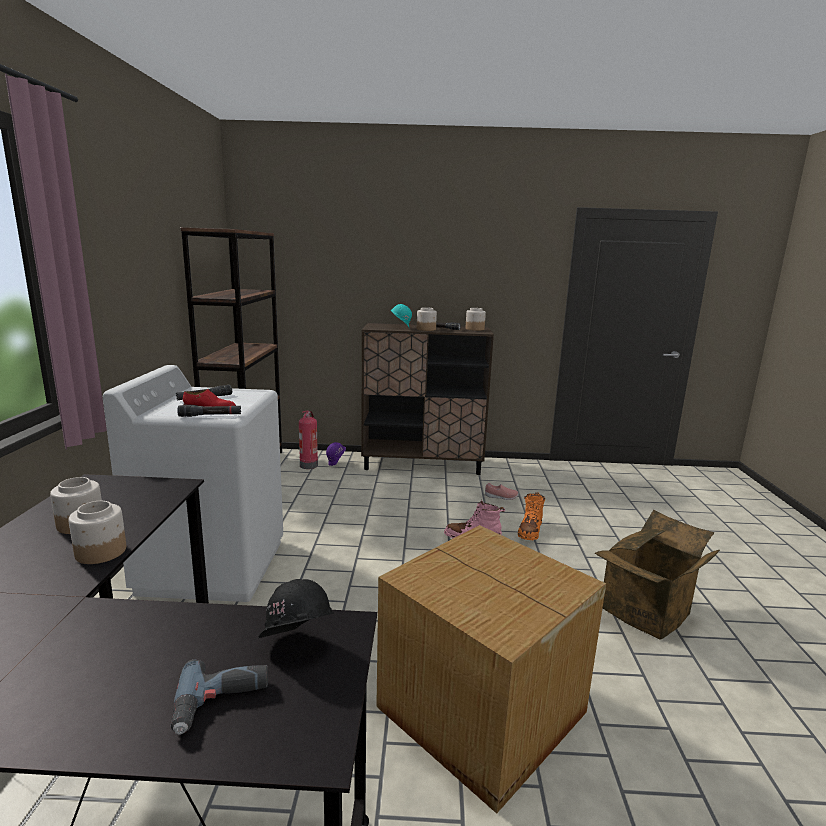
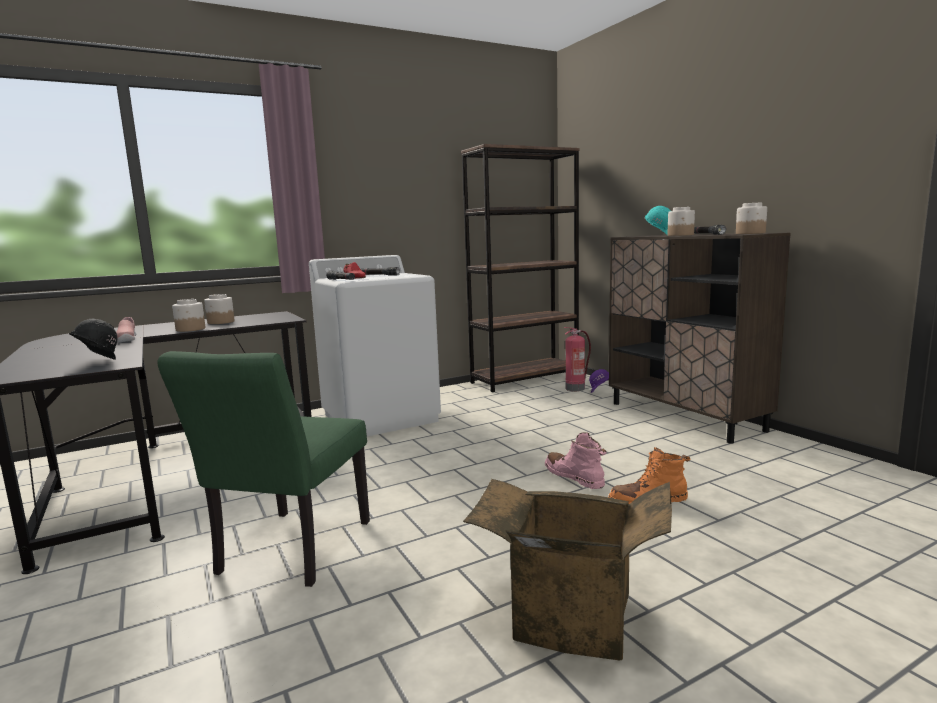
camera: 60 degrees right, 5 degrees down
(222, 702) = (46, 364): power drill -> none
(482, 712) = (288, 553): cardboard box -> green chair
(501, 497) = (698, 467): pink shoe -> pink shoe (127, 340)

